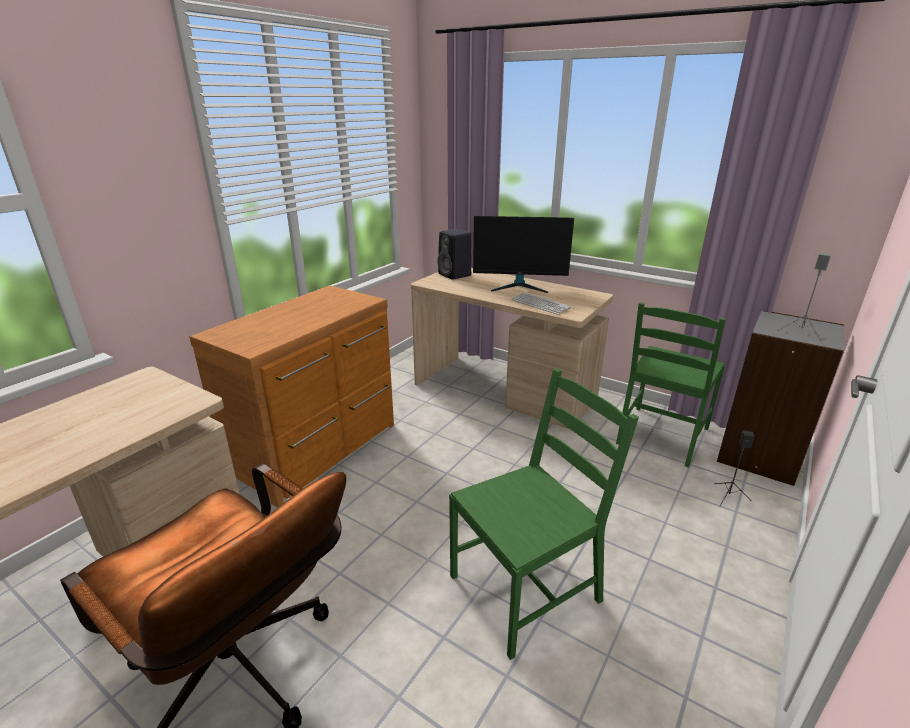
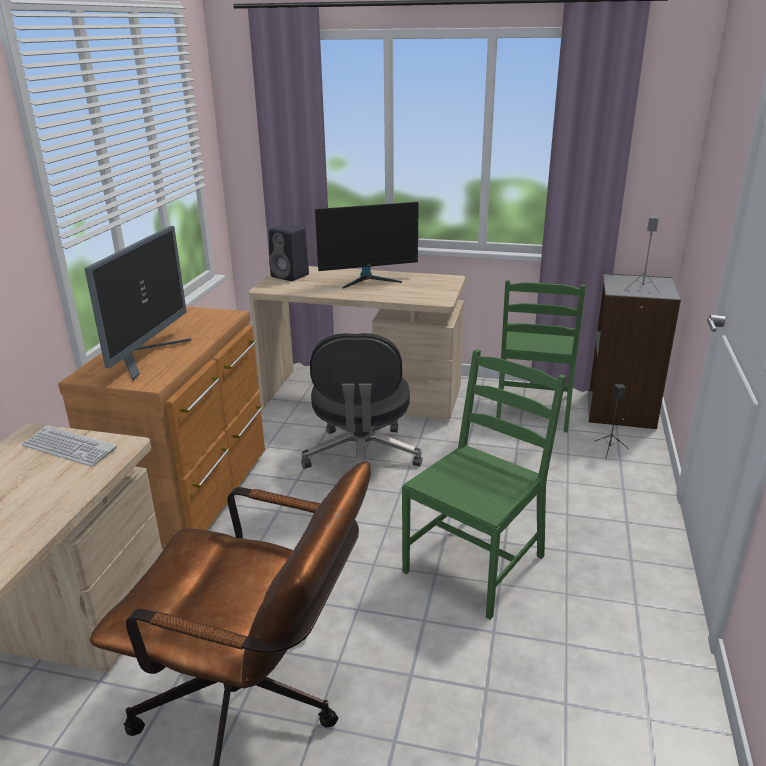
camera: 20 degrees left, 0 degrees up
(273, 325) = (147, 356): none -> monitor
(473, 448) = (362, 458): none -> black office chair
(540, 304) = (402, 295): keyboard -> keyboard (69, 447)

